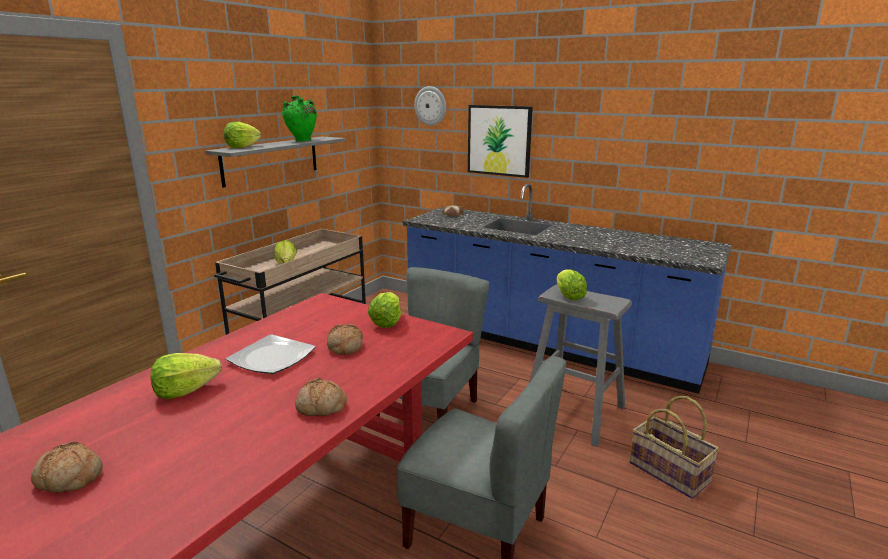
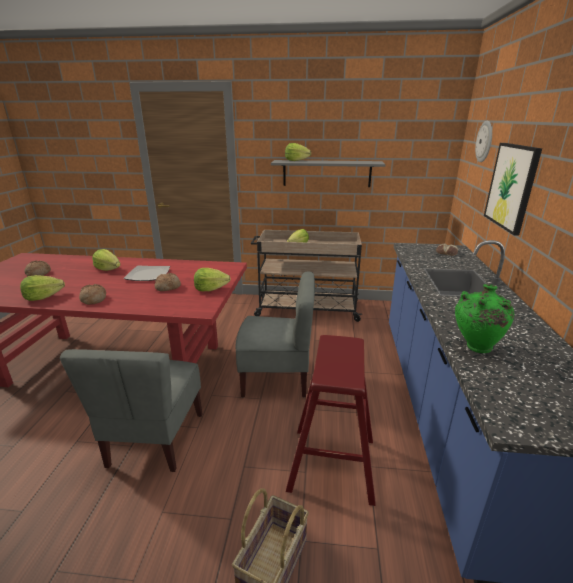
camera: 65 degrees right, 5 degrees up
(302, 141) = (346, 162): green vase -> green vase (475, 348)
(568, 296) = (334, 349): lettuce -> lettuce (43, 297)
(574, 413) = (332, 464): grey stool -> red stool

